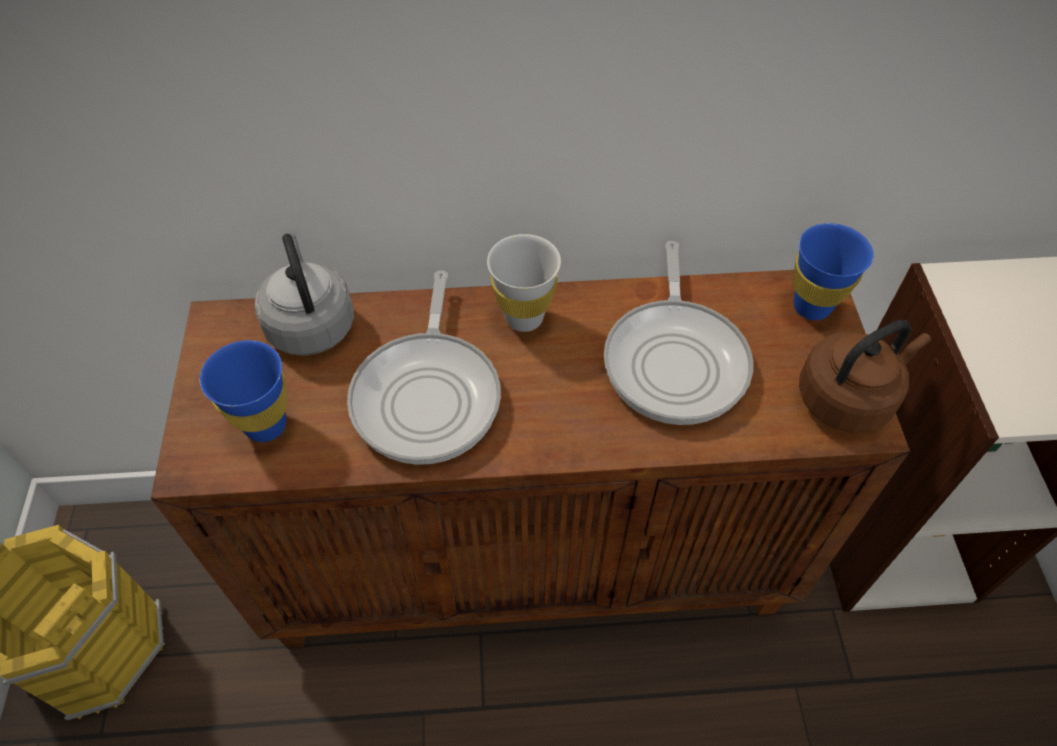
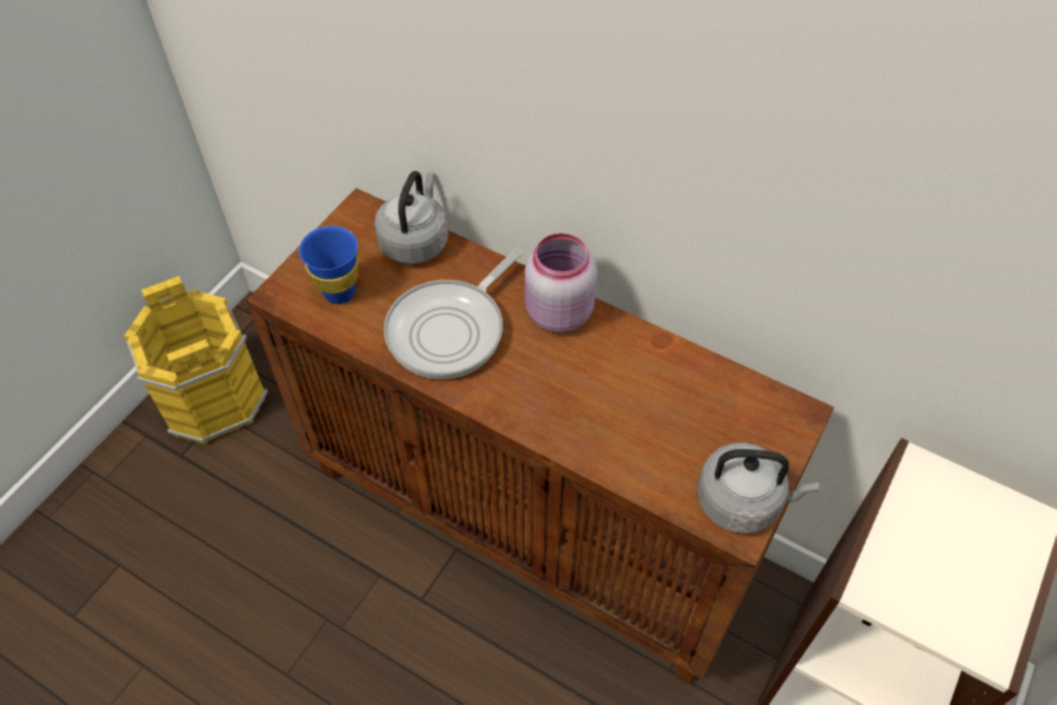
camera: 35 degrees right, 0 degrees up
(524, 318) = (556, 313): white cup -> pink jar
(675, 359) = (638, 401): frying pan -> none
(811, 306) = (779, 423): blue cup -> none
(847, 397) = (743, 502): brown kettle -> grey kettle

